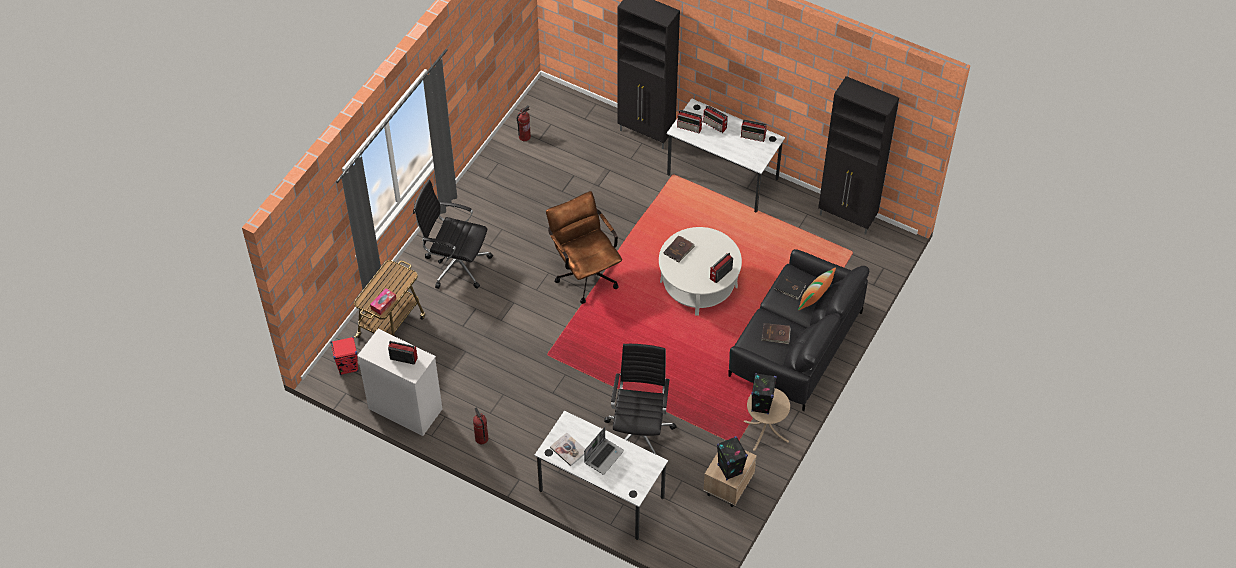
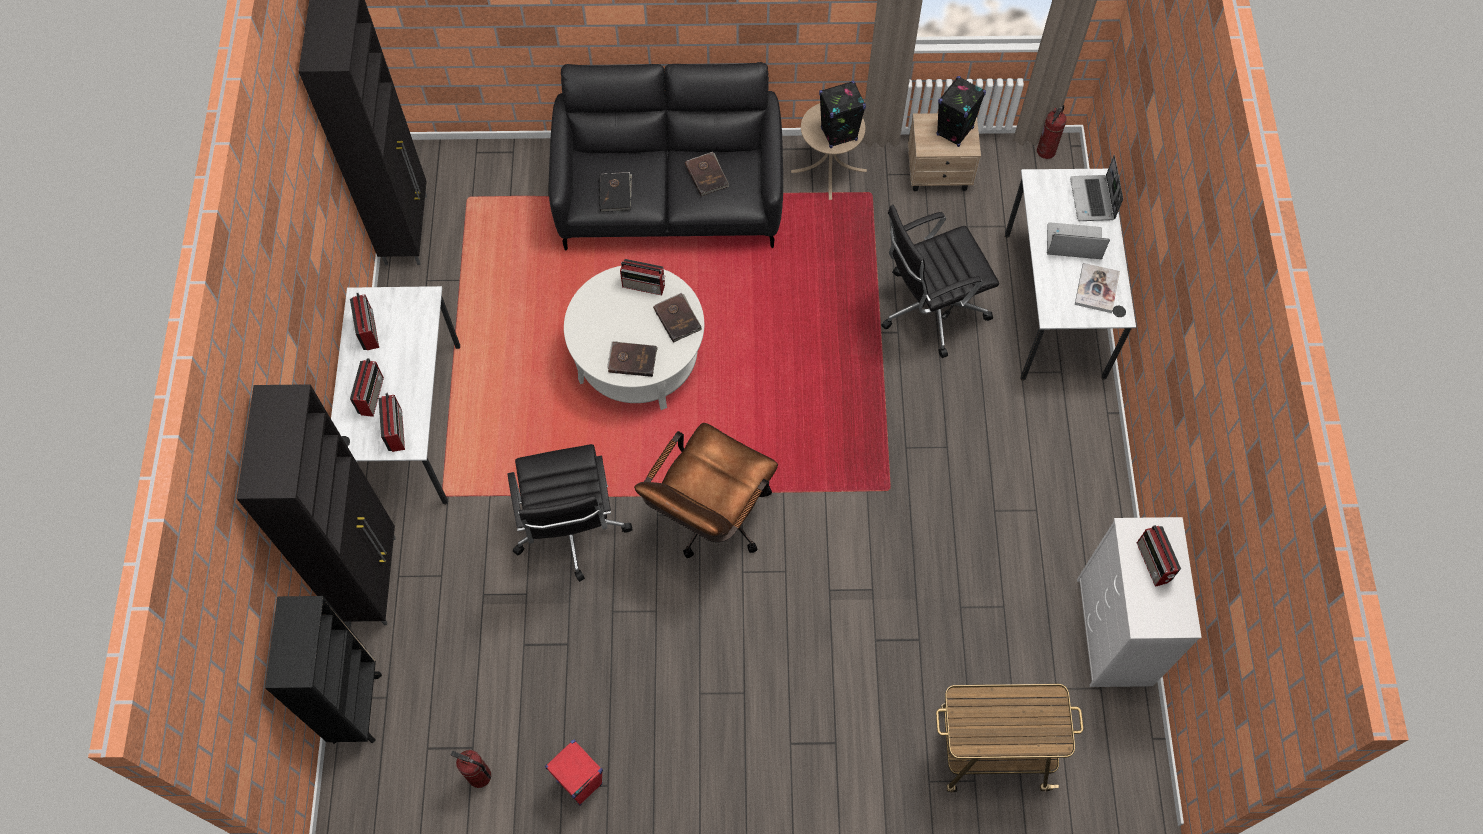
camera: 120 degrees left, 10 degrees up
(348, 367) = (1107, 767): red speaker -> red speaker (579, 782)
(383, 304) = (1040, 703): tissue box -> none
(455, 264) = (813, 723): black office chair -> black office chair (570, 529)
(481, 439) = (1084, 497): fire extinguisher -> fire extinguisher (1046, 151)
(588, 107) = (357, 705): none -> black bookcase
(624, 483) = (1093, 200): none -> laptop
(691, 279) = (678, 318): none -> brown book
(815, 300) = (617, 157): pillow -> none

